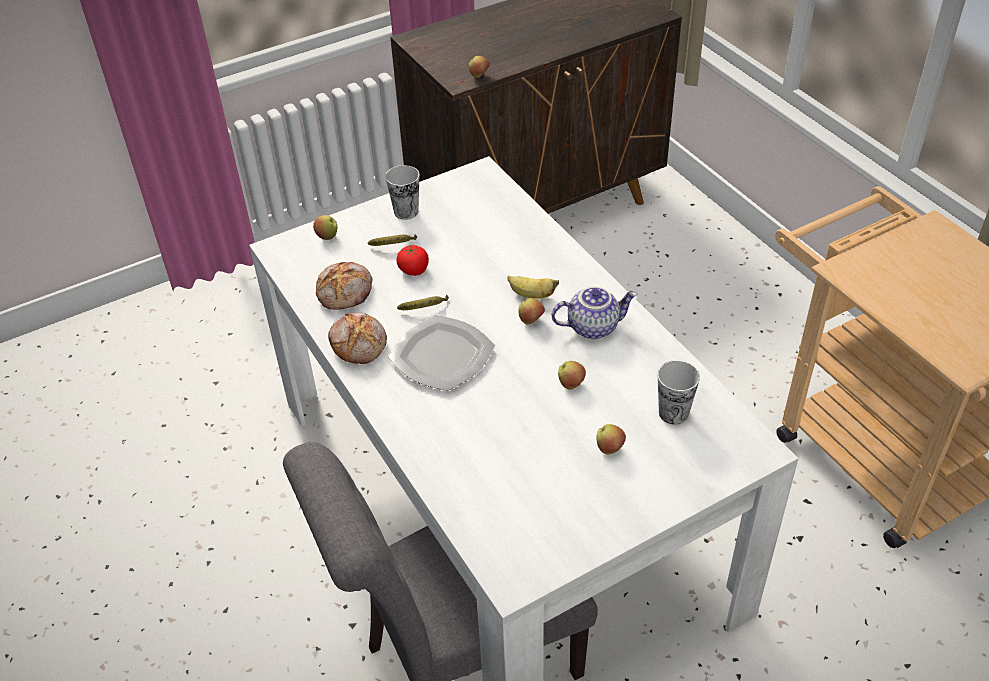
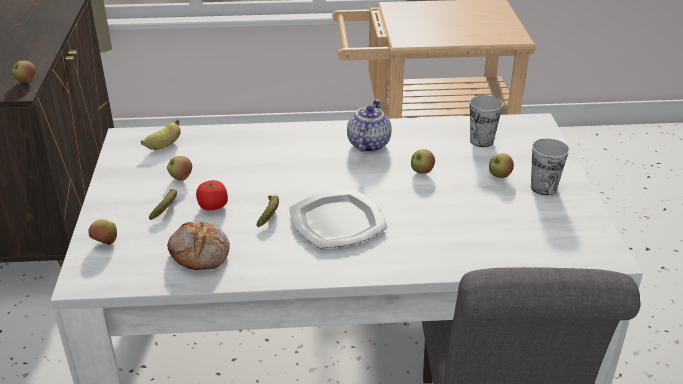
camera: 65 degrees left, 10 degrees down
(359, 344) = (280, 263): bread -> none
(406, 212) = (127, 188): cup -> cup (543, 187)
(531, 295) = (306, 159): banana -> banana (164, 146)
(531, 321) = (336, 168): apple -> apple (181, 178)

